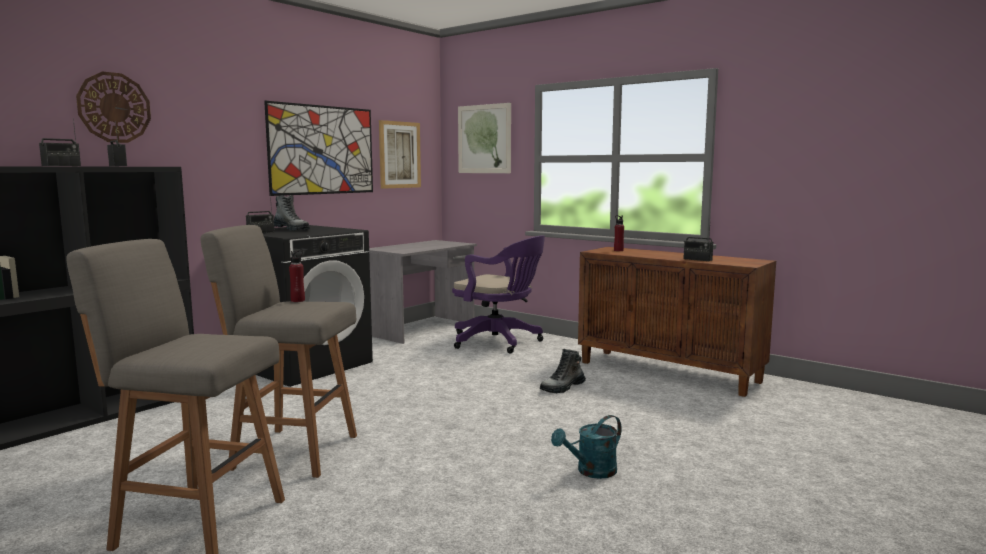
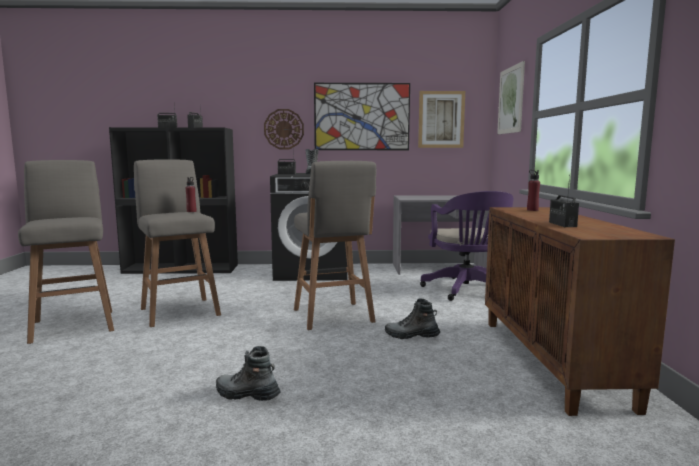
camera: 50 degrees right, 0 degrees up
(114, 107) = (213, 94): wall clock -> wall clock (284, 129)
(466, 396) = (333, 317): none -> grey stool
(591, 472) = (247, 395): turquoise watering can -> boot

